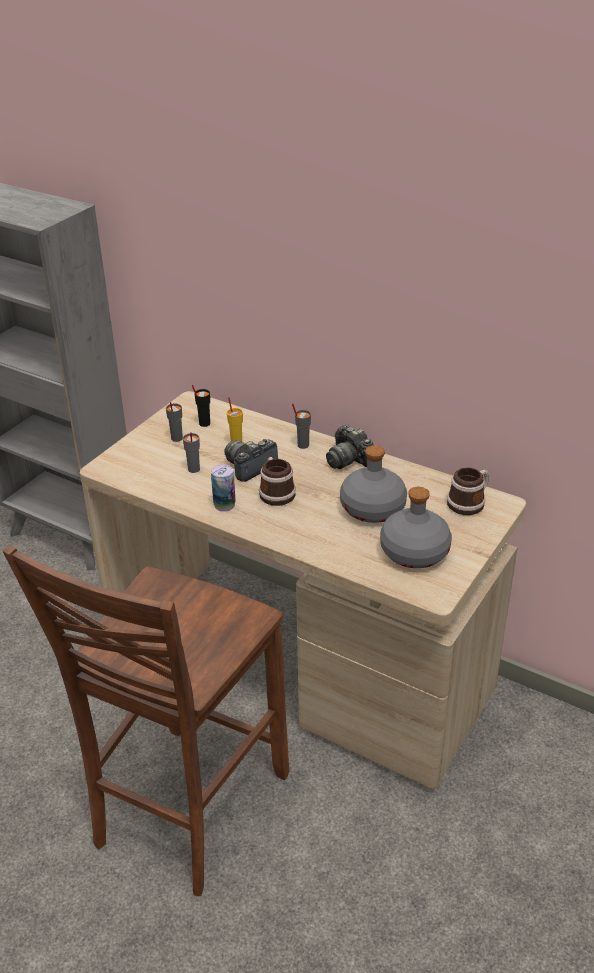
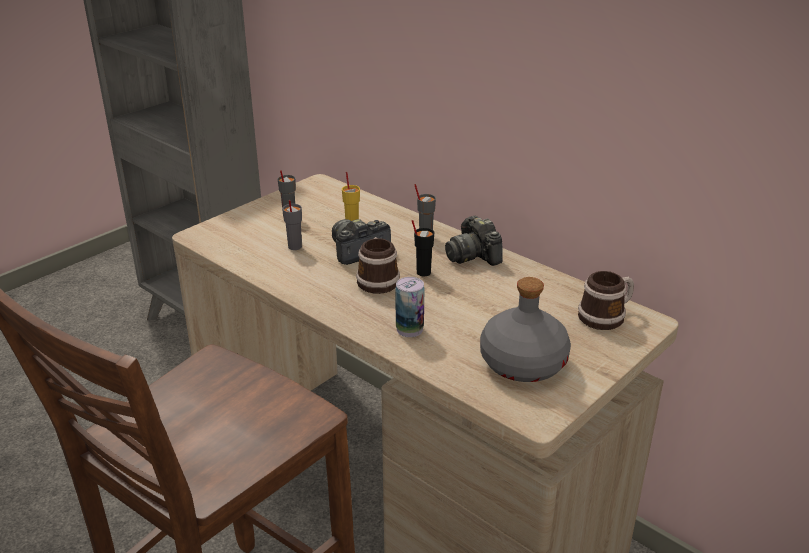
camera: 10 degrees right, 5 degrees down
(204, 423) = (324, 204): black cup -> black cup (423, 272)
(224, 505) = (314, 286): can -> can (409, 329)
(372, 509) = (484, 309): grey bottle -> none

